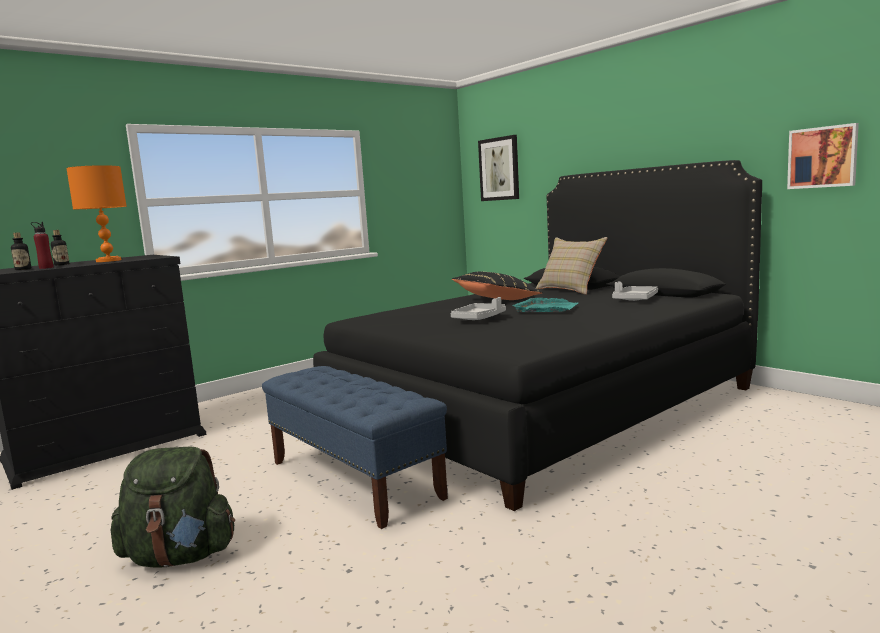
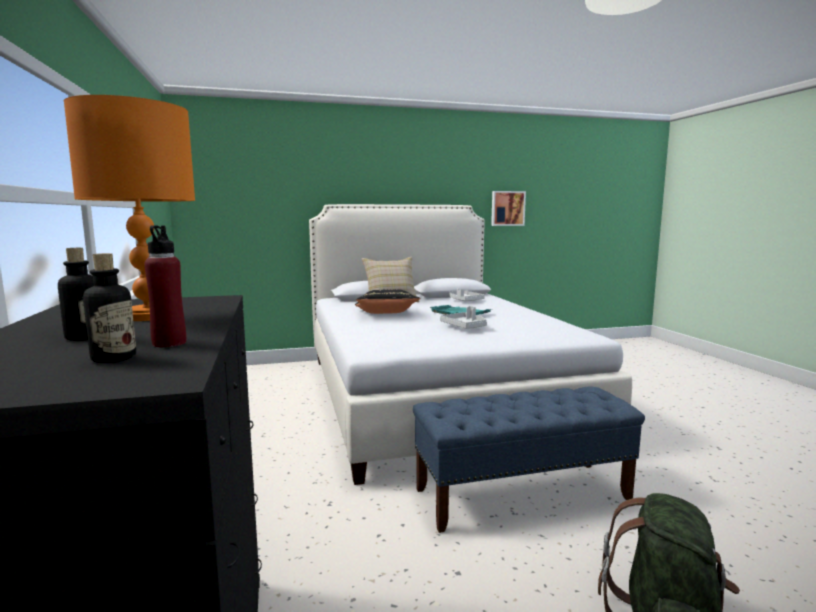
camera: 65 degrees left, 0 degrees up
(499, 169) = (233, 190): picture -> none
(543, 406) = (434, 396): black bed -> white bed

